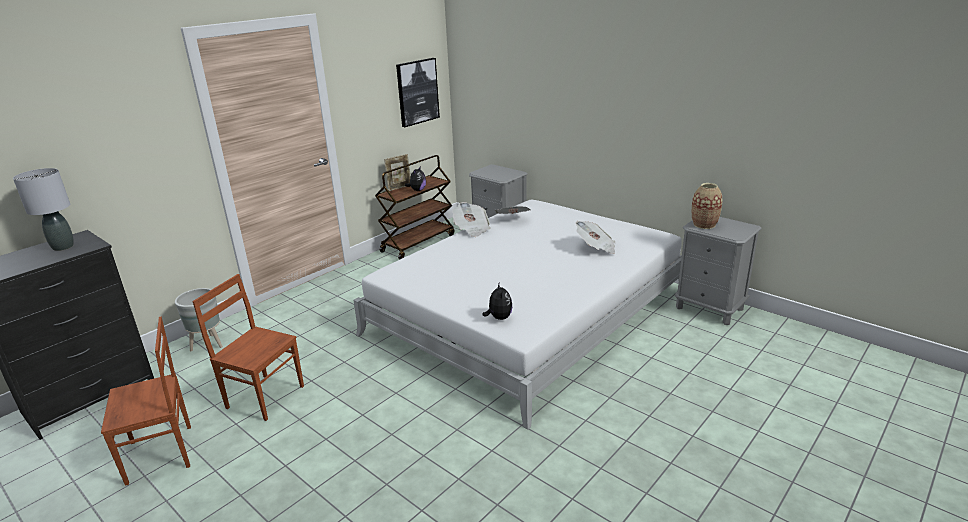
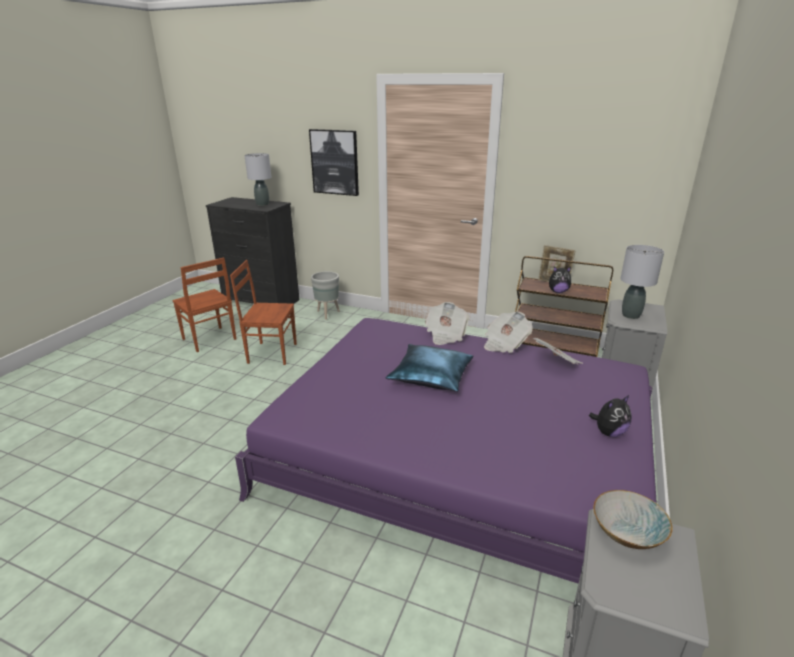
camera: 70 degrees right, 0 degrees up
(265, 396) = (271, 353): brown chair -> brown chair turned 90 degrees counterclockwise
(417, 92) = (625, 185): picture -> picture (335, 162)
(498, 174) = (631, 315): none -> grey table lamp
(499, 318) = (307, 398): plush toy -> plush toy (609, 432)
(501, 262) = (430, 376): none -> blue pillow
(528, 311) = (460, 458): white bed -> purple bed
(596, 247) = (518, 439): newspaper -> newspaper (445, 335)
(704, 224) = (627, 533): vase -> bowl

